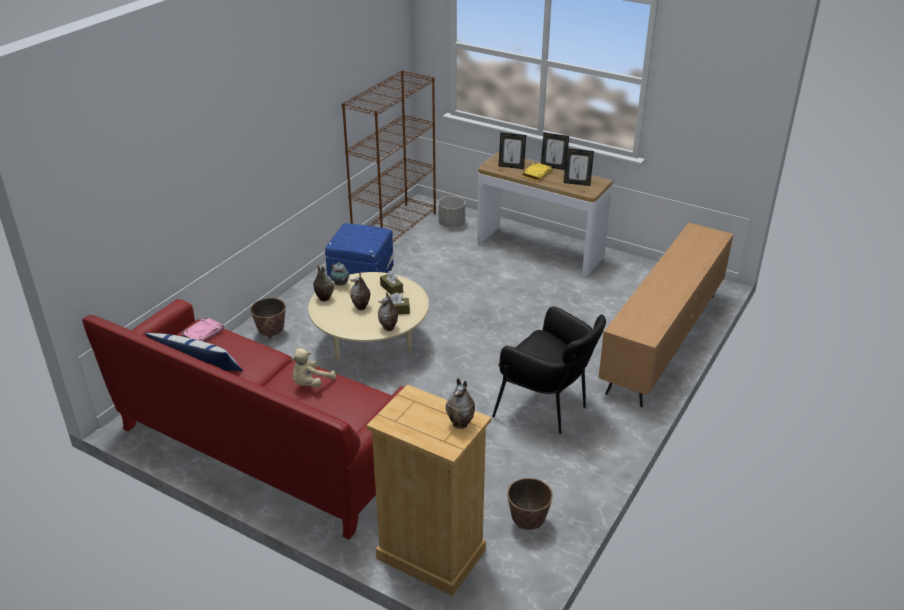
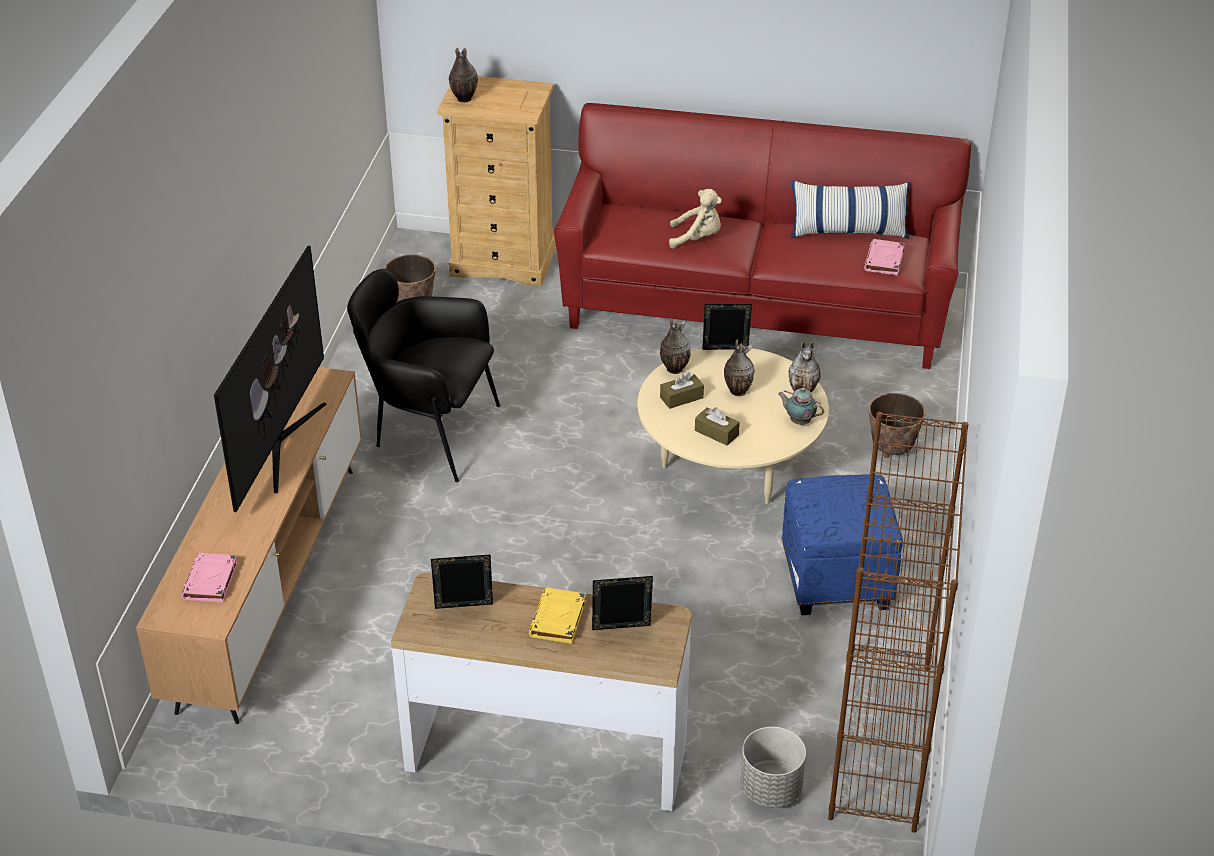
camera: 160 degrees right, 5 degrees up
(311, 383) = (697, 238): beige plush toy -> beige plush toy turned 75 degrees clockwise
(553, 167) = (530, 653): picture frame -> picture frame (725, 351)
(657, 297) = (279, 444): none -> television
(696, 243) = (210, 582): none -> pink book

